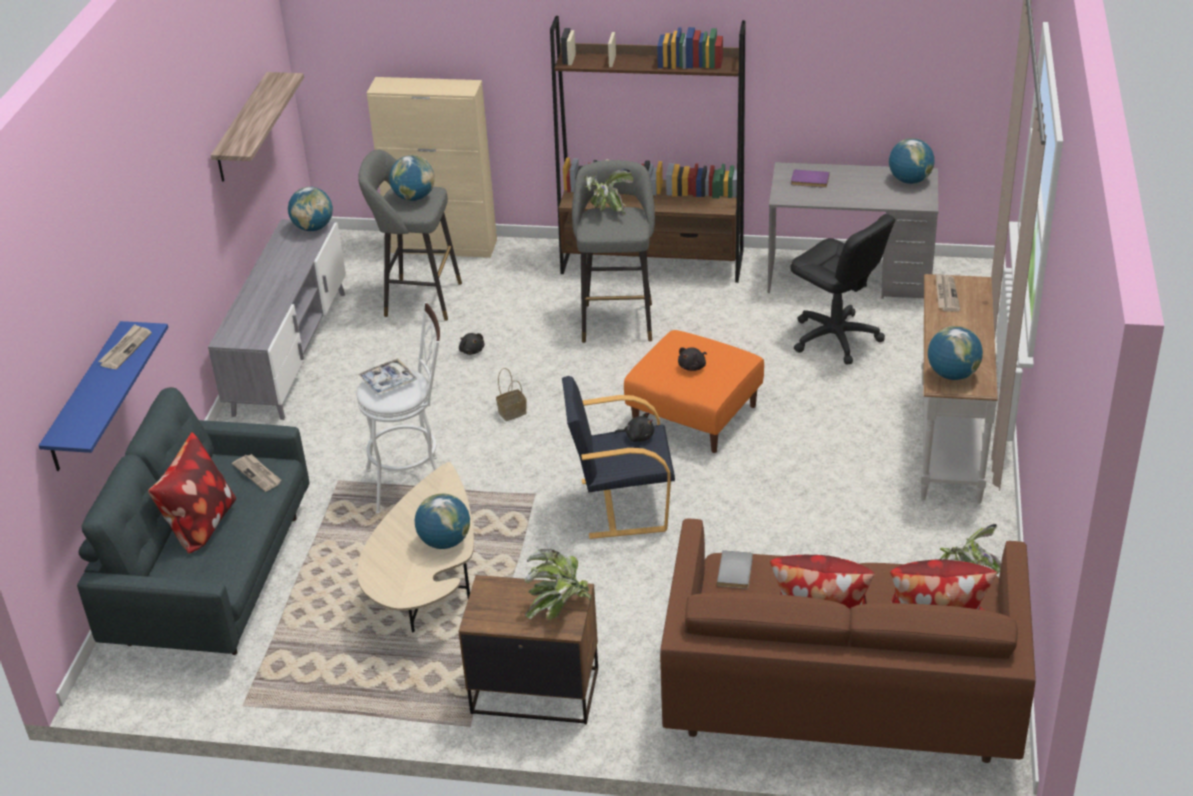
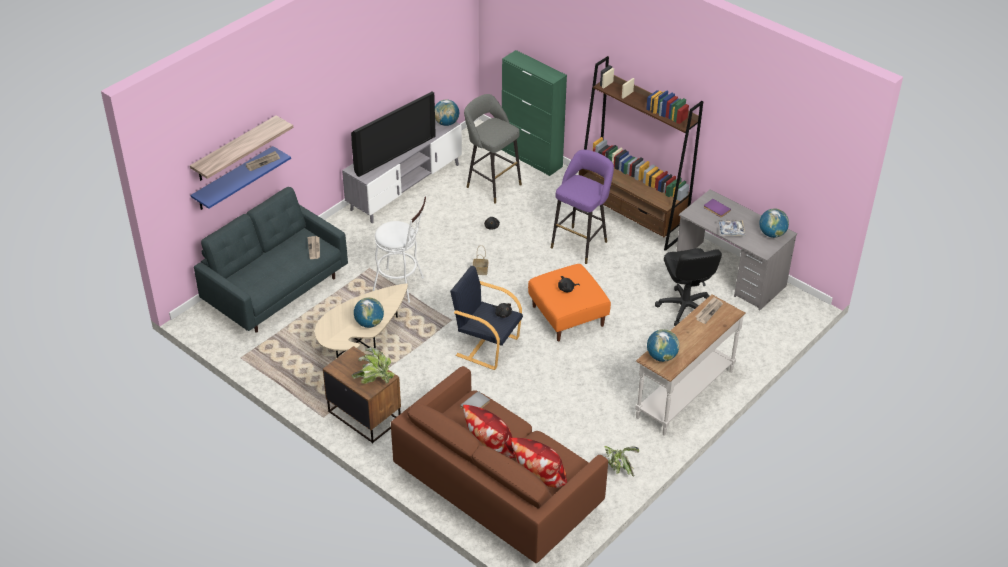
camera: 30 degrees right, 5 degrees up
(200, 525) = (270, 262): pillow -> none
(242, 128) = (416, 57): shelf -> shelf (235, 149)
(271, 294) = (394, 153): none -> television
(388, 382) = (394, 229): tray -> tray (731, 230)
(414, 198) = (496, 129): globe -> none
(443, 246) = (532, 158): beige cabinet -> green cabinet
(606, 209) = (585, 179): potted plant -> none
(617, 319) = (581, 243): grey stool -> purple stool

